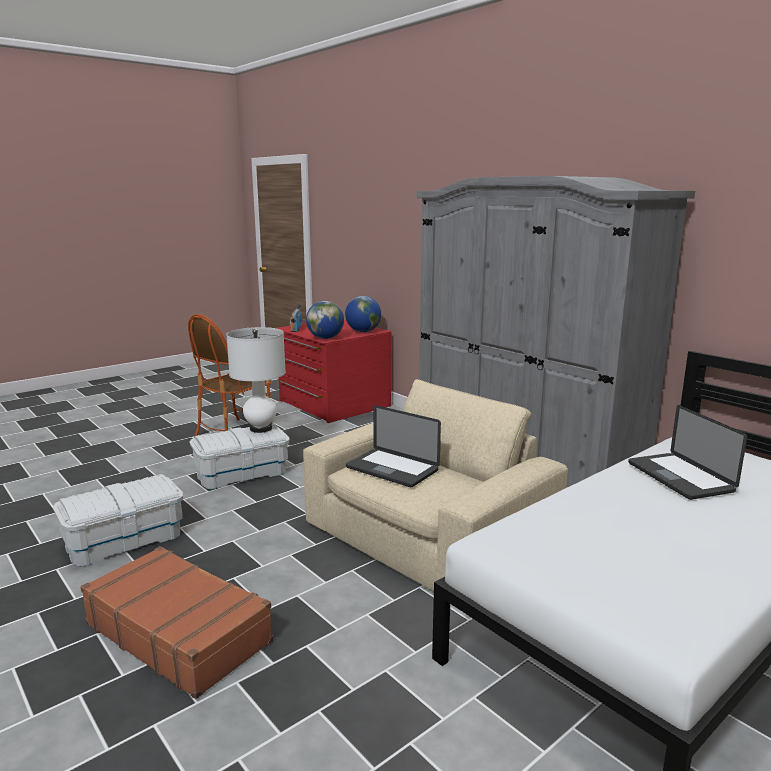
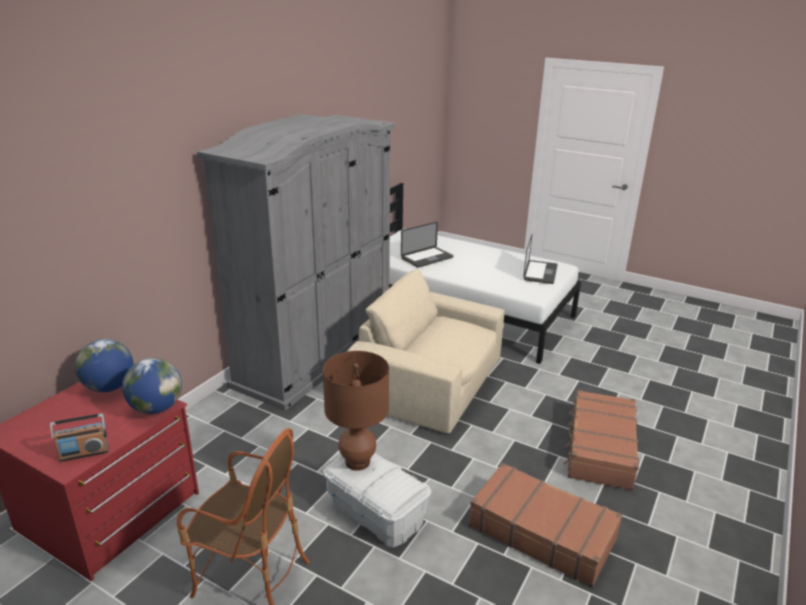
camera: 110 degrees left, 10 degrees up
(125, 540) = (541, 532): white storage box -> brown suitcase
(261, 428) = (357, 462): white table lamp -> brown table lamp
(392, 469) = (451, 344): laptop -> laptop (540, 273)

